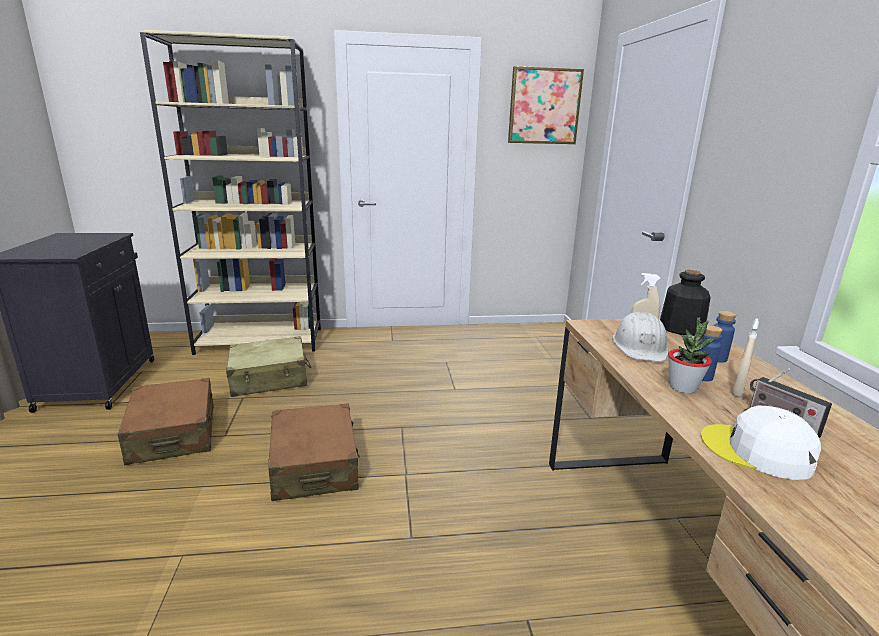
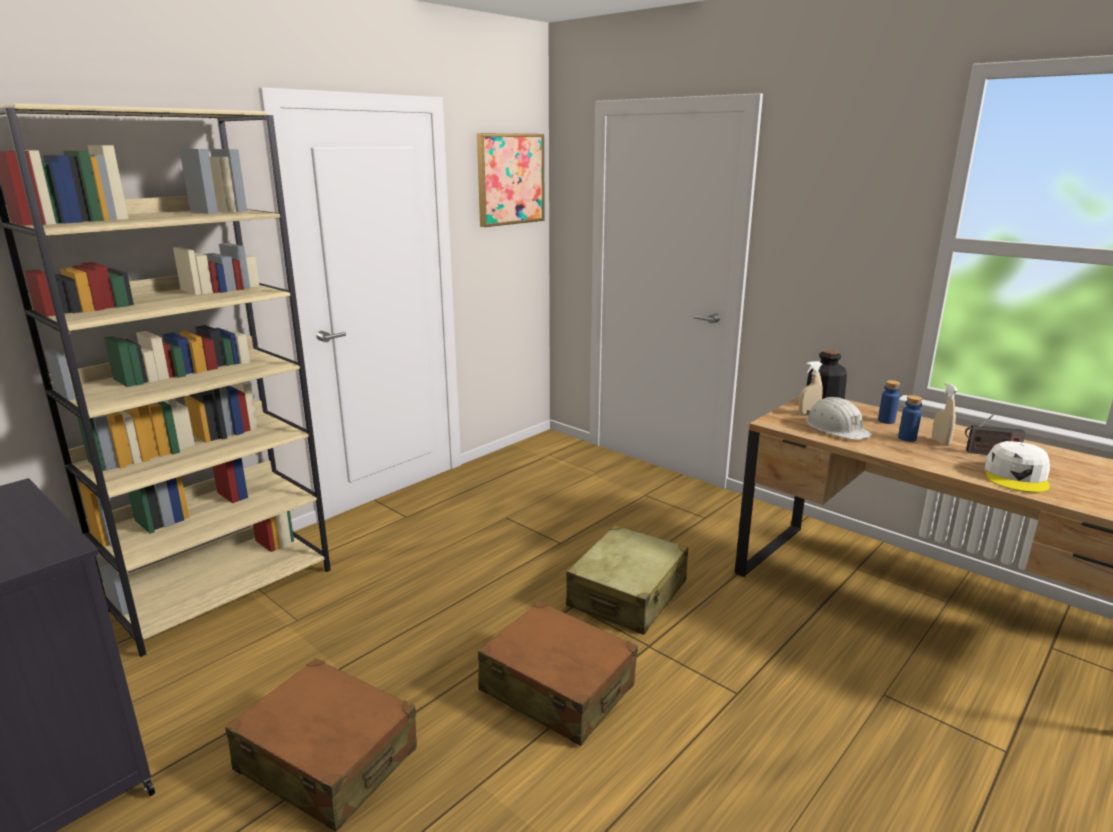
camera: 40 degrees left, 0 degrees up
(269, 378) = (331, 630): beige suitcase -> beige suitcase (628, 594)
(683, 388) = (916, 451): potted plant -> none
(757, 451) = (1016, 477): white cap -> white cap turned 60 degrees counterclockwise

